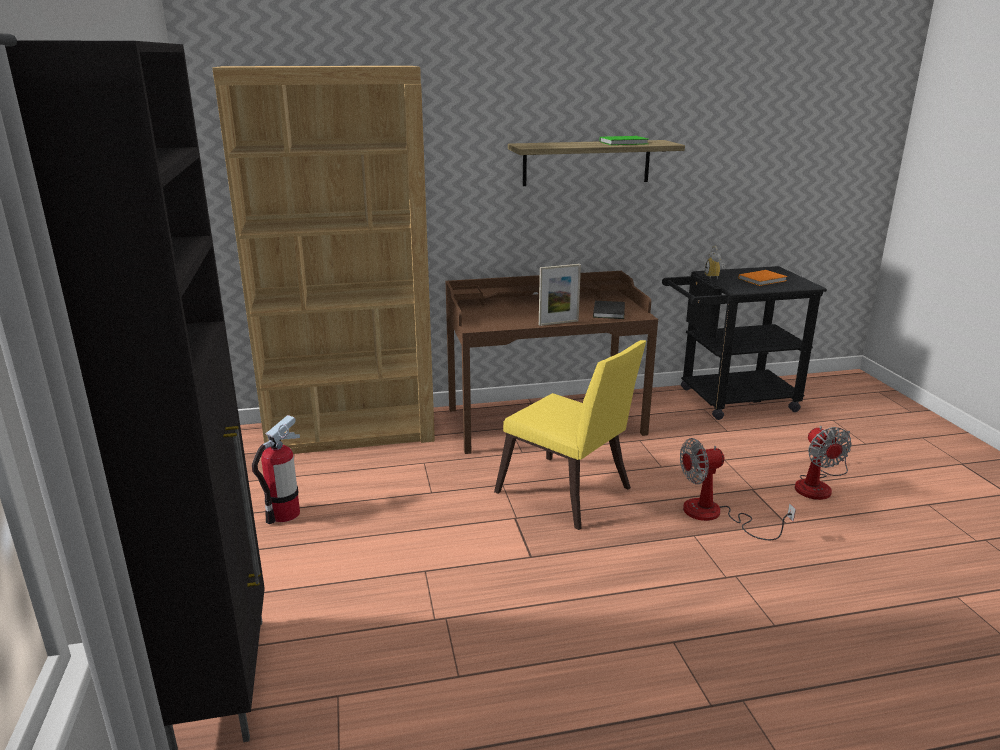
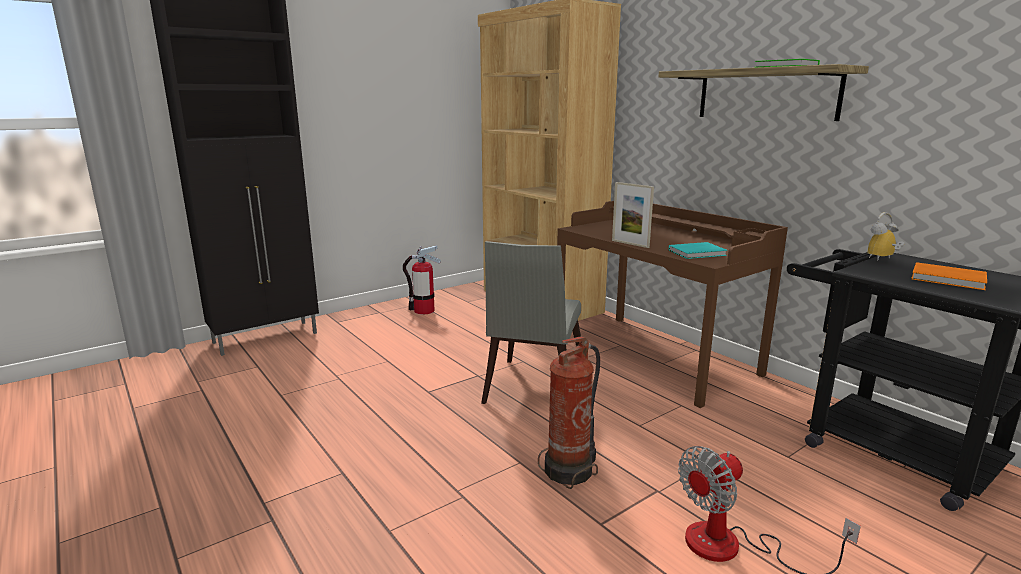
camera: 65 degrees right, 5 degrees down
(568, 495) = (533, 389): yellow chair -> grey chair
(609, 311) = (698, 253): black book -> turquoise book
(715, 515) = (571, 470): fan -> fire extinguisher

